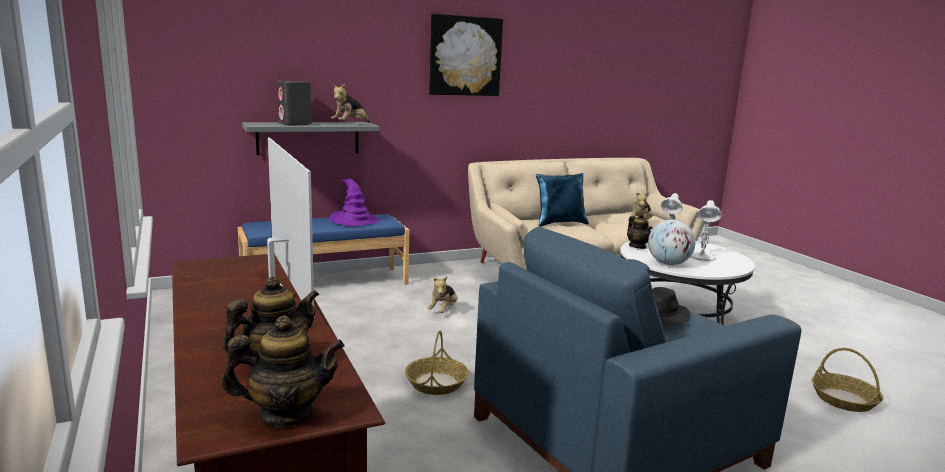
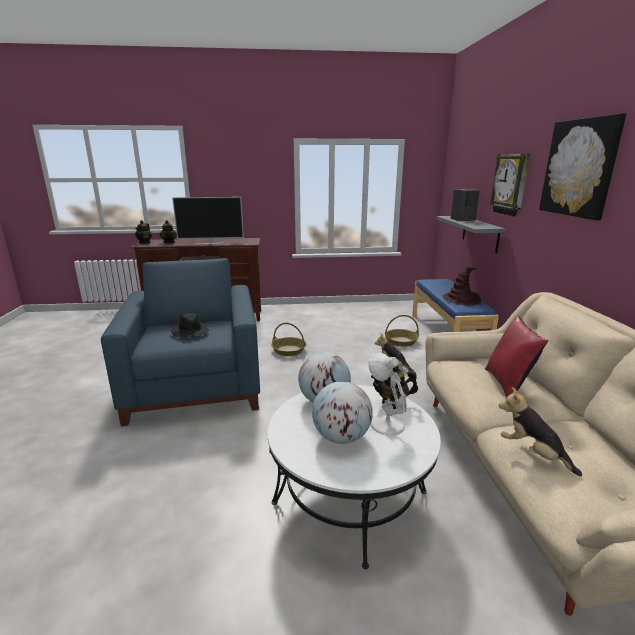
camera: 110 degrees right, 5 degrees up
(350, 124) = (475, 225): plush toy -> none
(354, 221) = (461, 299): purple hat -> brown hat
(365, 72) = (511, 184): none -> wall clock
(560, 223) = (508, 385): blue pillow -> red pillow
(702, 257) = (341, 437): white table lamp -> globe
(843, 399) = (119, 527): basket -> basket (401, 341)

